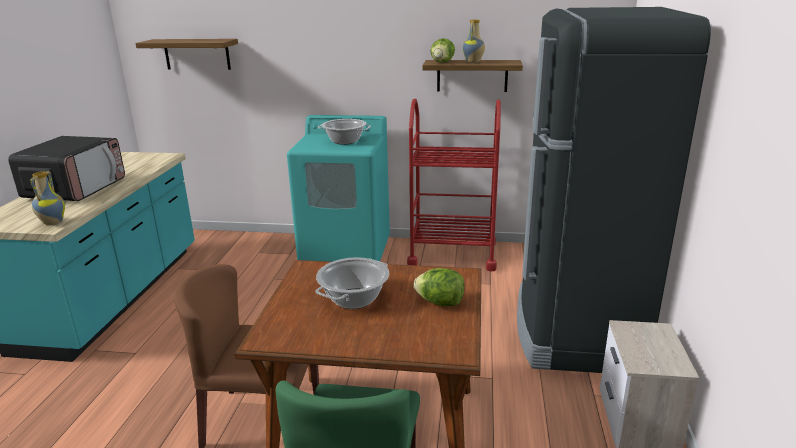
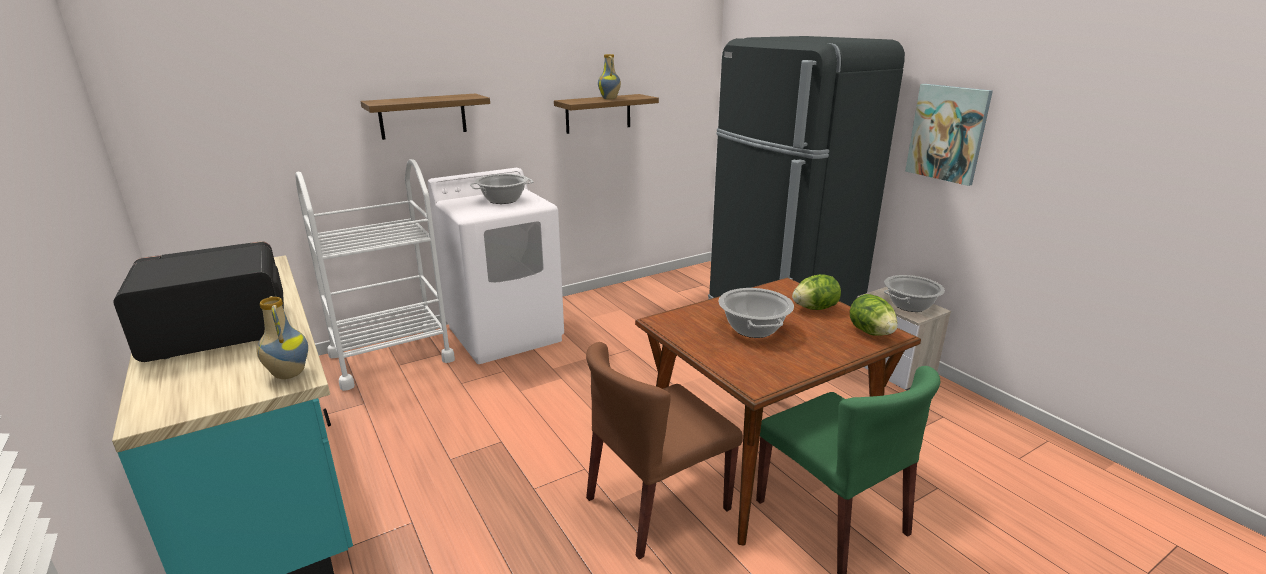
camera: 40 degrees left, 0 degrees up
(76, 189) = (216, 331): microwave -> microwave turned 90 degrees counterclockwise
(197, 54) = (252, 115): shelf -> shelf (423, 116)
(261, 246) = (391, 357): none -> white cart
(346, 254) = (505, 333): turquoise washing machine -> white washing machine
(442, 62) = (581, 101): lettuce -> lettuce (871, 332)
(452, 254) = (607, 302): red cart -> none
(654, 352) = (910, 305): none -> cooking pot
(732, 145) = (947, 133): none -> picture

